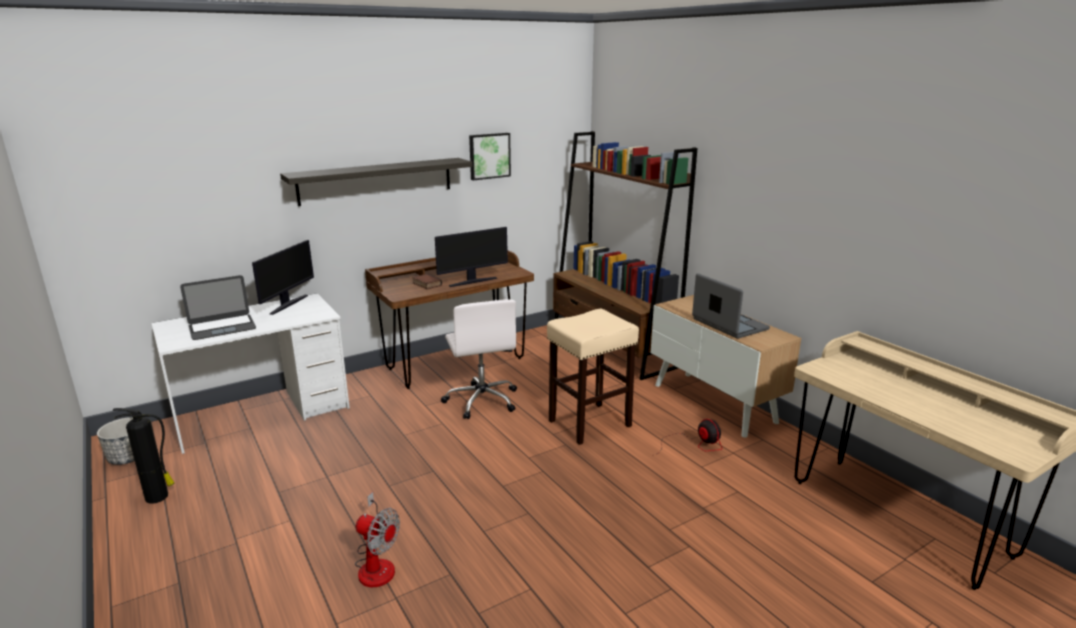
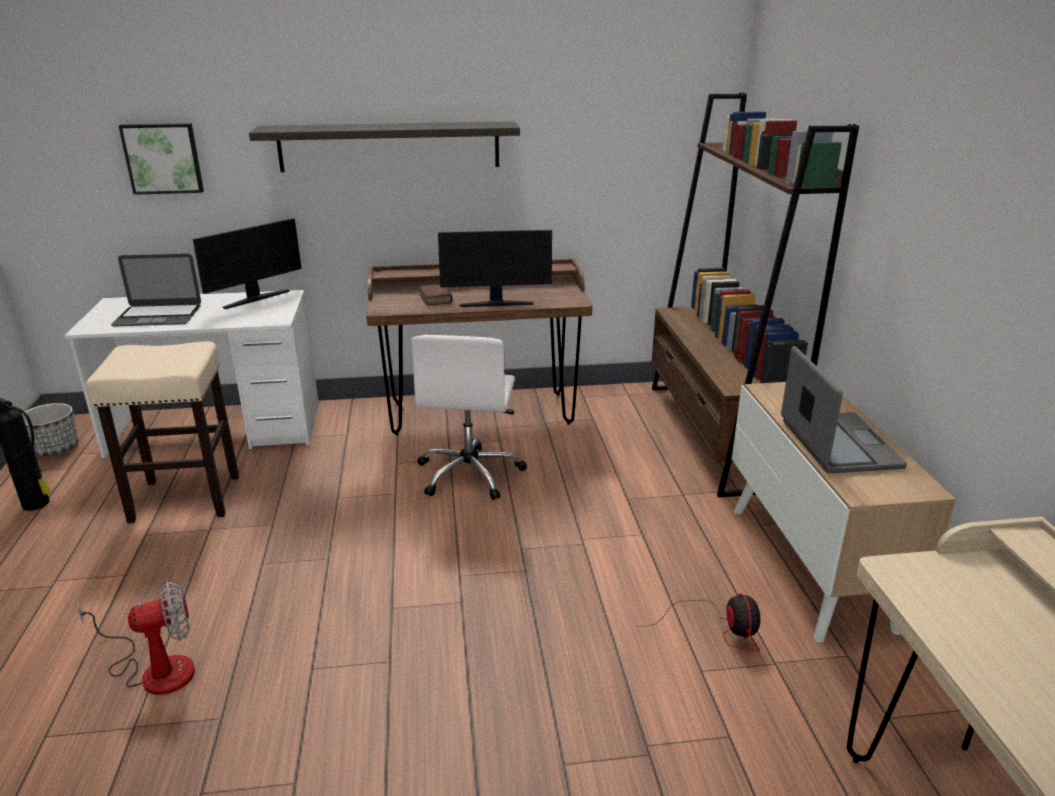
camera: 25 degrees right, 5 degrees up
(376, 564) = (155, 669): fan -> fan turned 75 degrees counterclockwise
(489, 156) = (564, 122): picture -> picture (163, 158)
(589, 424) = (584, 547): beige stool -> beige stool (184, 499)

